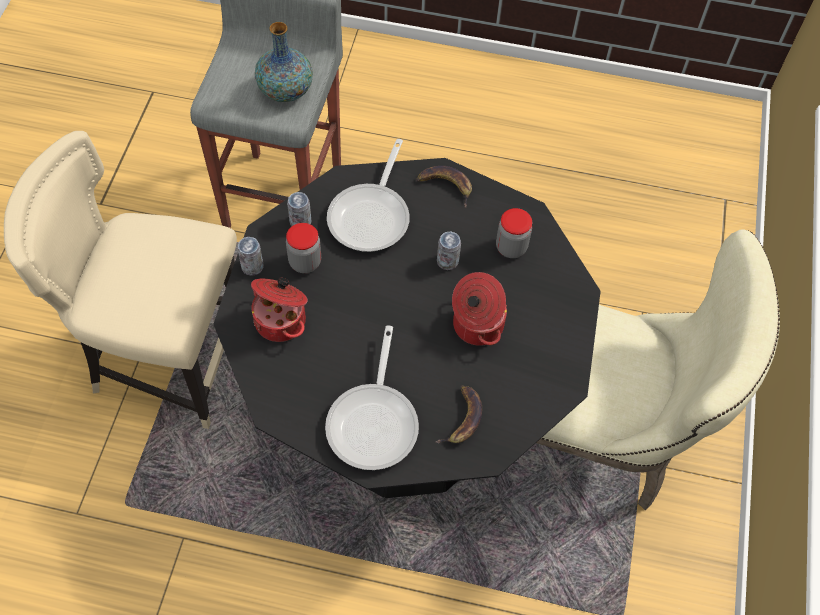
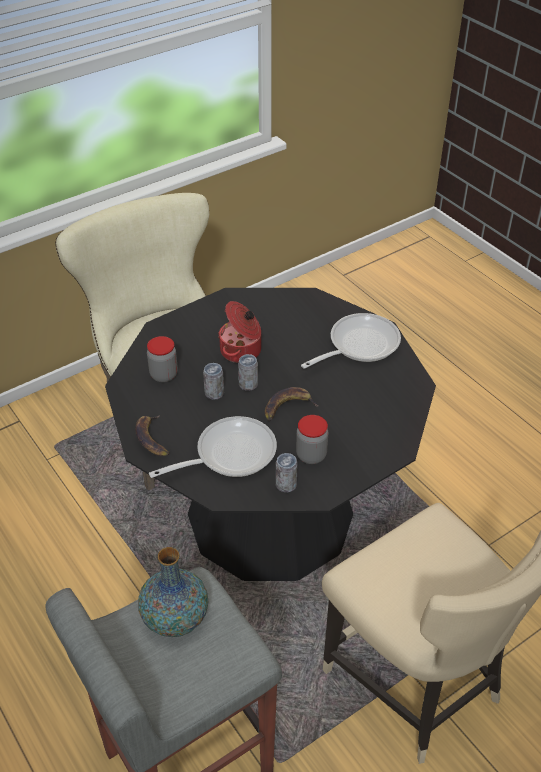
camera: 135 degrees left, 15 degrees down
(252, 267) = (353, 477): can -> can (248, 384)
(281, 320) = (364, 430): cooking pot -> none
(462, 419) = (306, 317): banana -> banana (288, 406)

